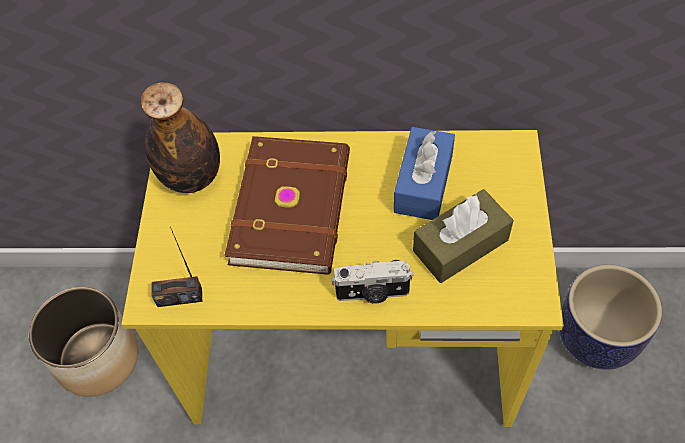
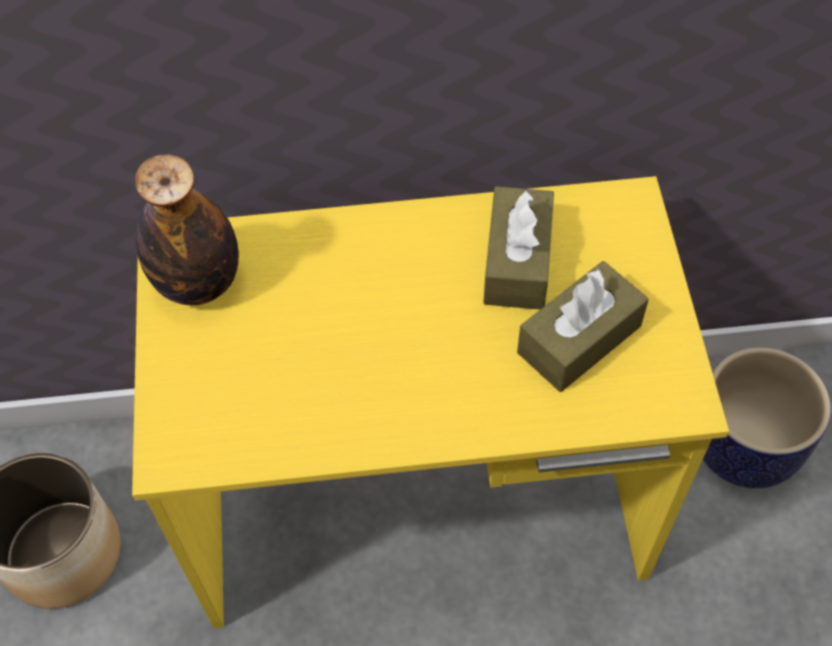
camera: 10 degrees left, 0 degrees up
(179, 297) = (208, 448): radio -> none
(294, 207) = (347, 310): brown book -> none
(372, 293) = (472, 415): camera -> none
(423, 183) = (517, 261): blue tissue box -> brown tissue box

